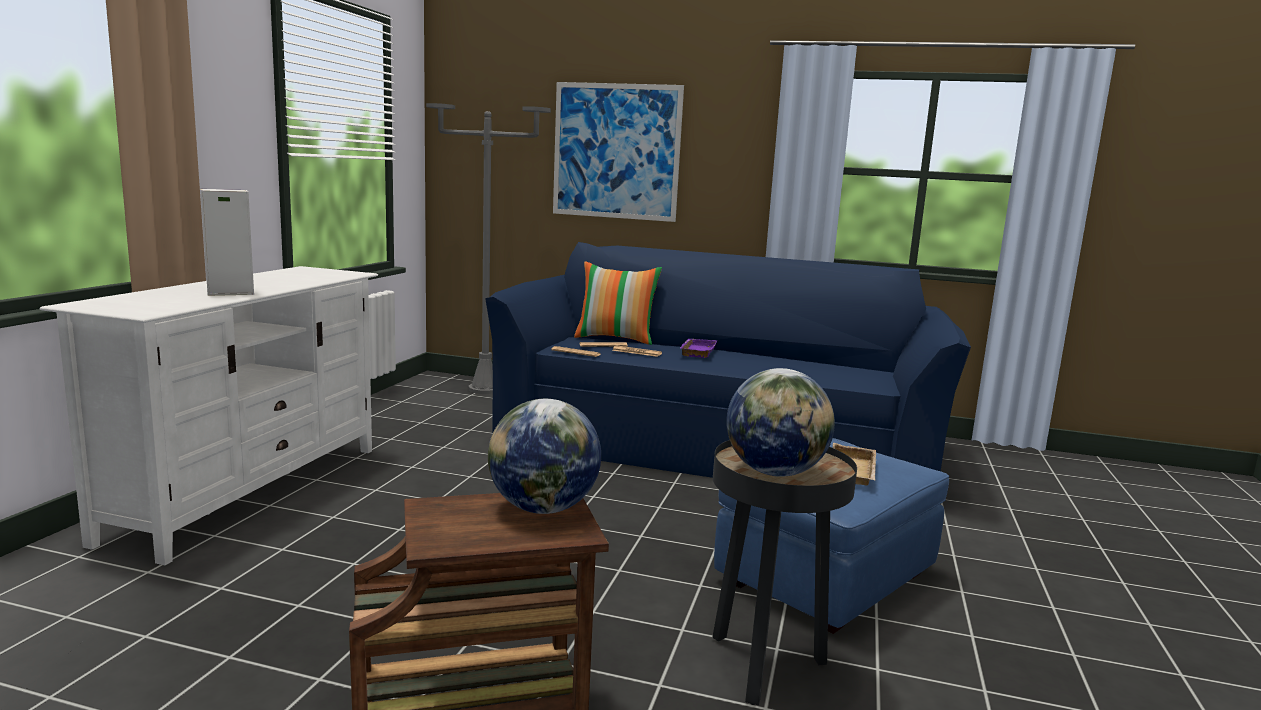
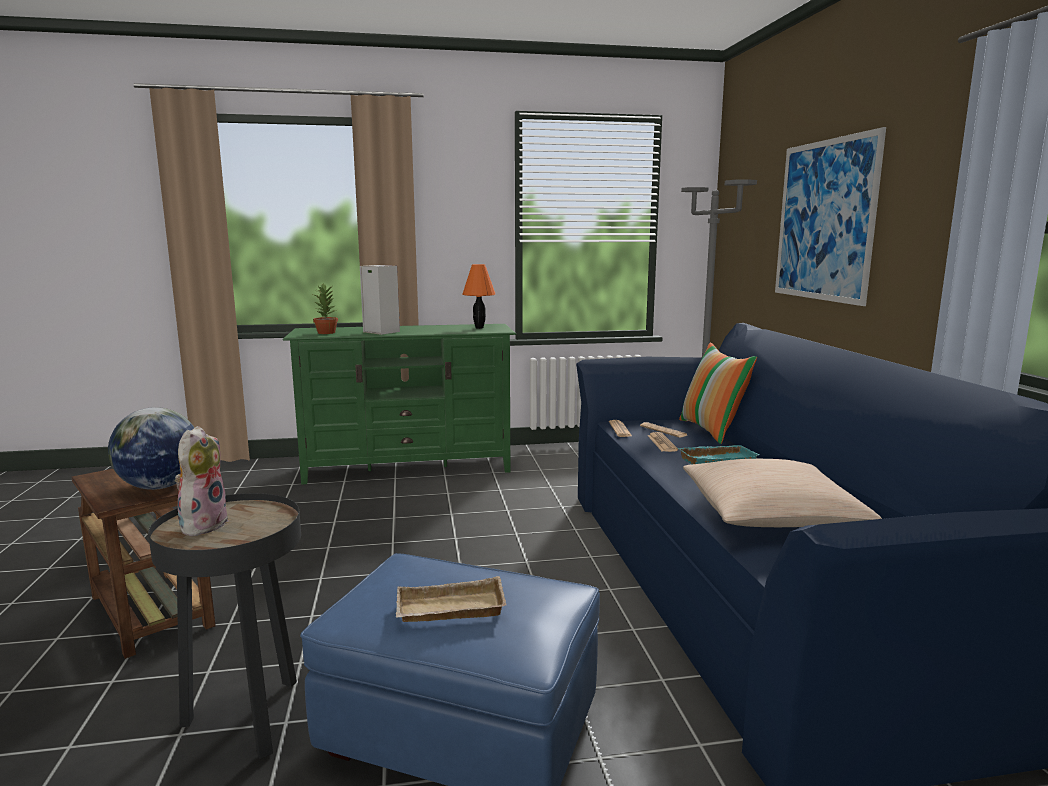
camera: 65 degrees right, 0 degrees up
(160, 303) = (327, 332): none -> potted plant
(249, 491) = (408, 468): white tv stand -> green tv stand
(312, 273) = (479, 328): none -> orange table lamp
(696, 351) = (717, 459): purple tray -> turquoise tray
(775, 472) = (203, 524): globe -> plush toy
(802, 369) = (771, 515): none -> beige pillow

